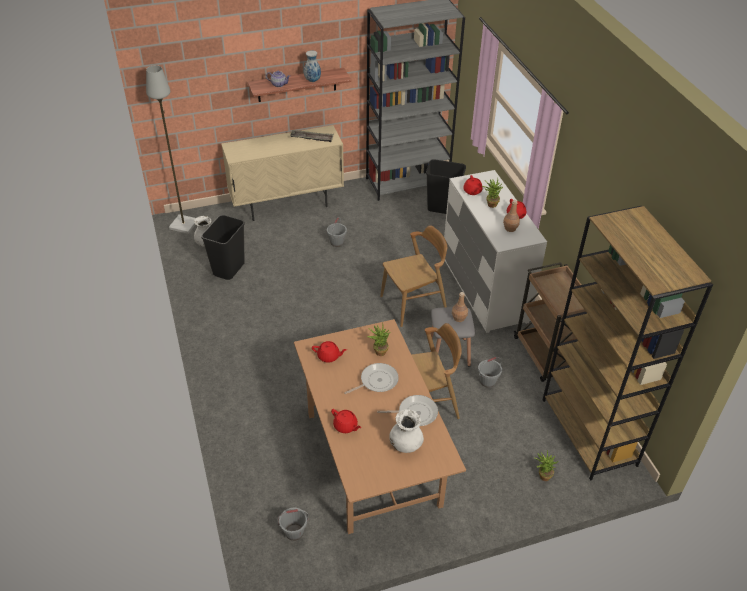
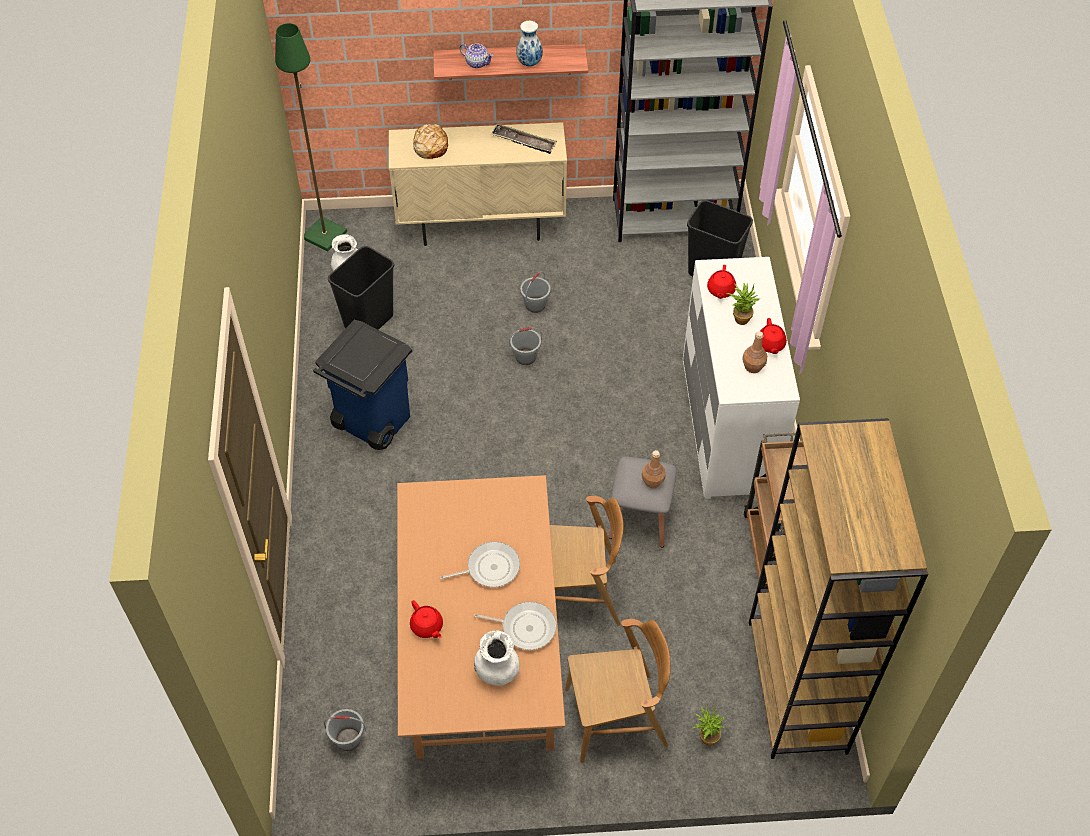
camera: 15 degrees right, 10 degrees up
(183, 224) = (324, 234): grey floor lamp -> green floor lamp
(248, 327) = (371, 422): none -> blue trash can
(252, 148) = (430, 146): none -> bread
(329, 356) = (437, 516): red teapot -> none
(378, 351) = (507, 522): potted plant -> none
(414, 304) = (615, 430): brown chair -> brown chair (616, 718)
(487, 381) = (680, 576): grey bucket -> grey bucket (526, 356)

